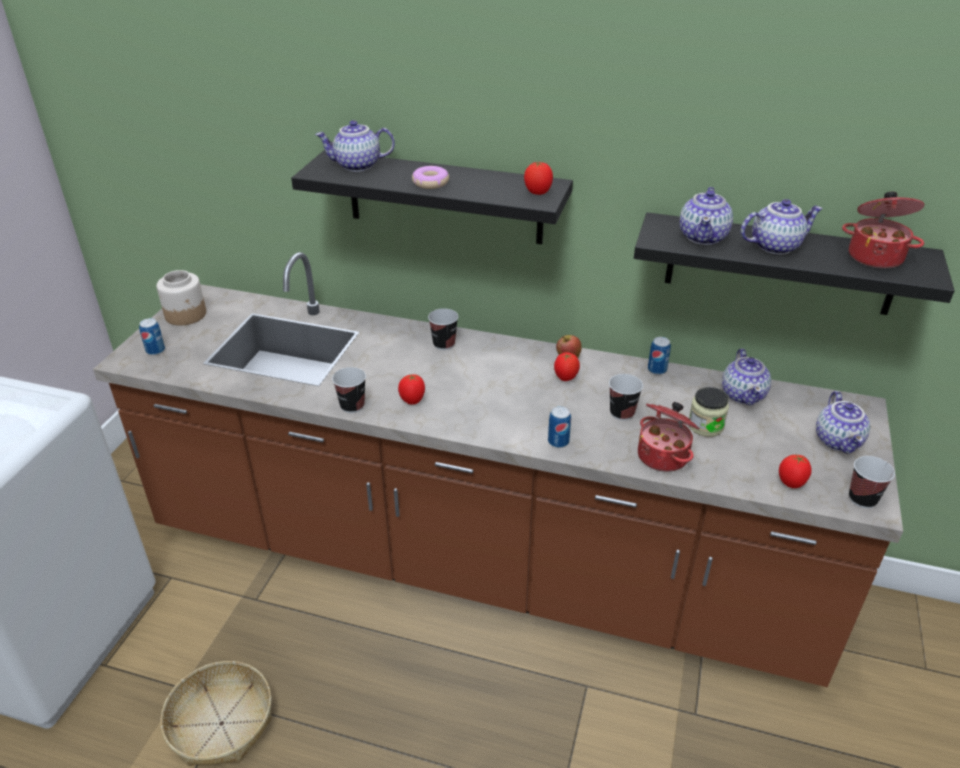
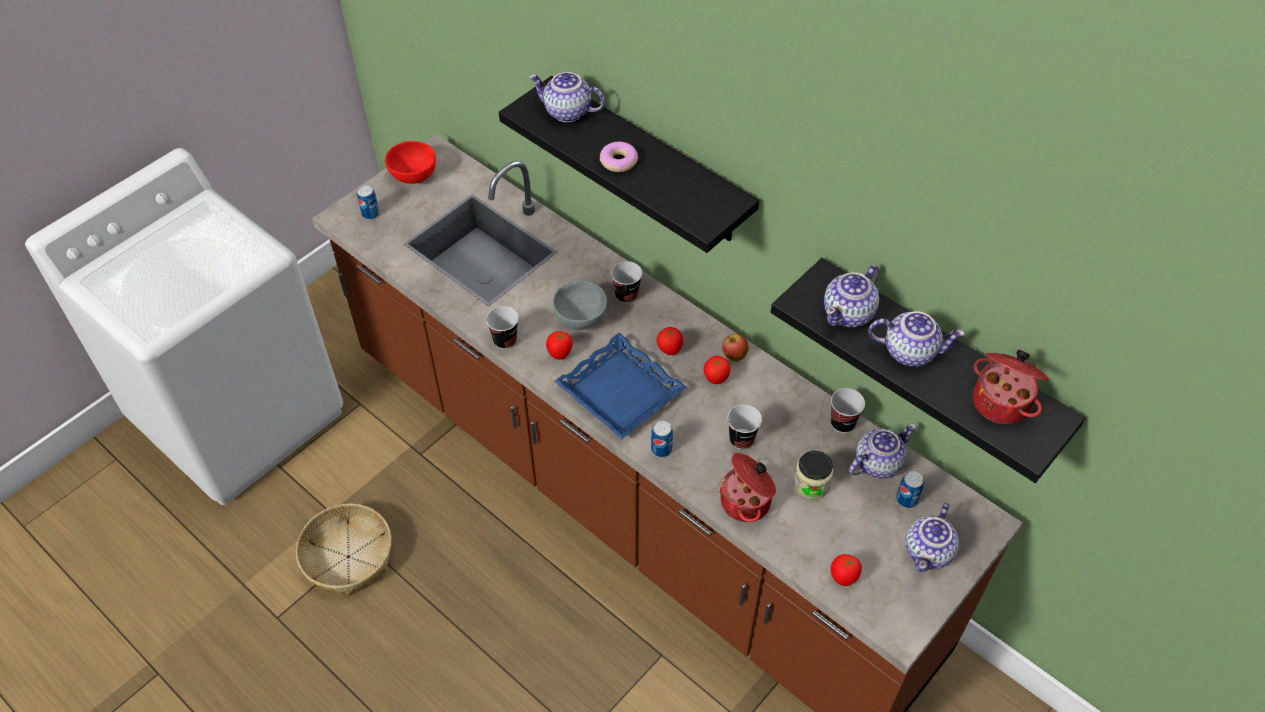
camera: 25 degrees right, 15 degrees up
(186, 315) = (414, 177): jar -> red bowl
(414, 370) = (581, 318): none -> grey bowl
(488, 412) = (619, 392): none -> blue tray
(537, 193) = (709, 210): tomato -> tomato (669, 350)
(657, 370) = (812, 401): can -> can (906, 499)
(743, 394) = (877, 463): teapot -> teapot turned 150 degrees counterclockwise
(862, 499) = (898, 621): cup -> cup (842, 423)

